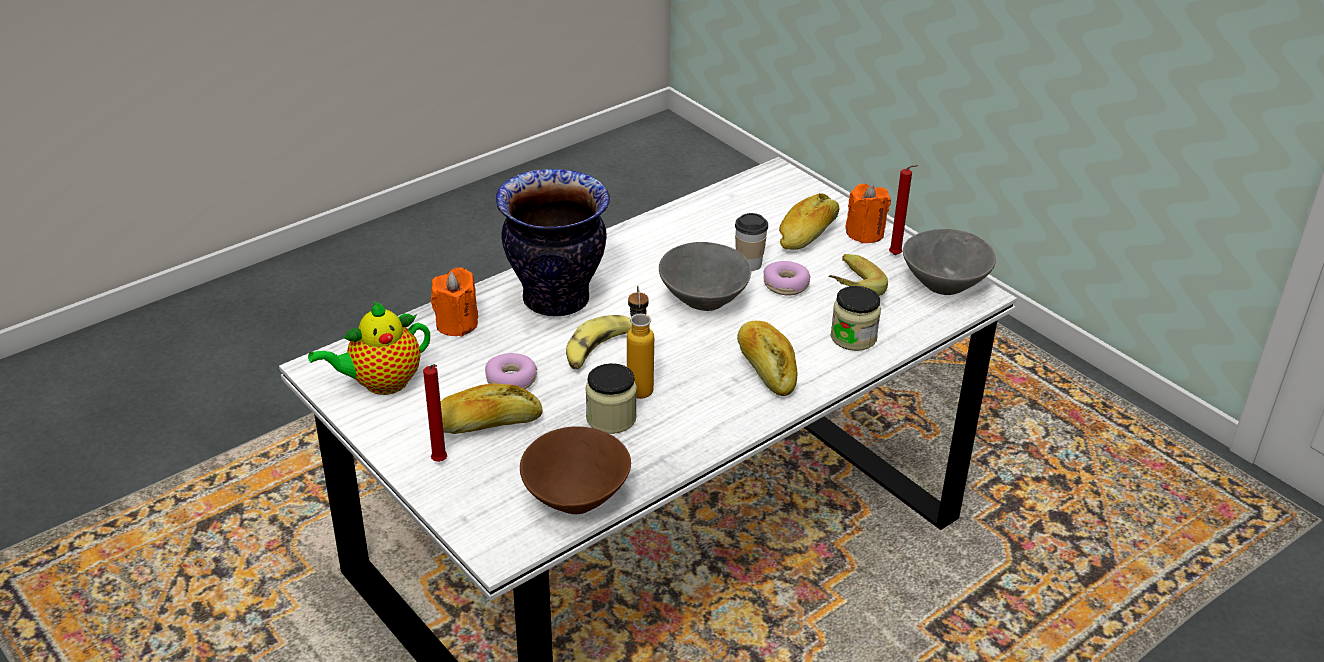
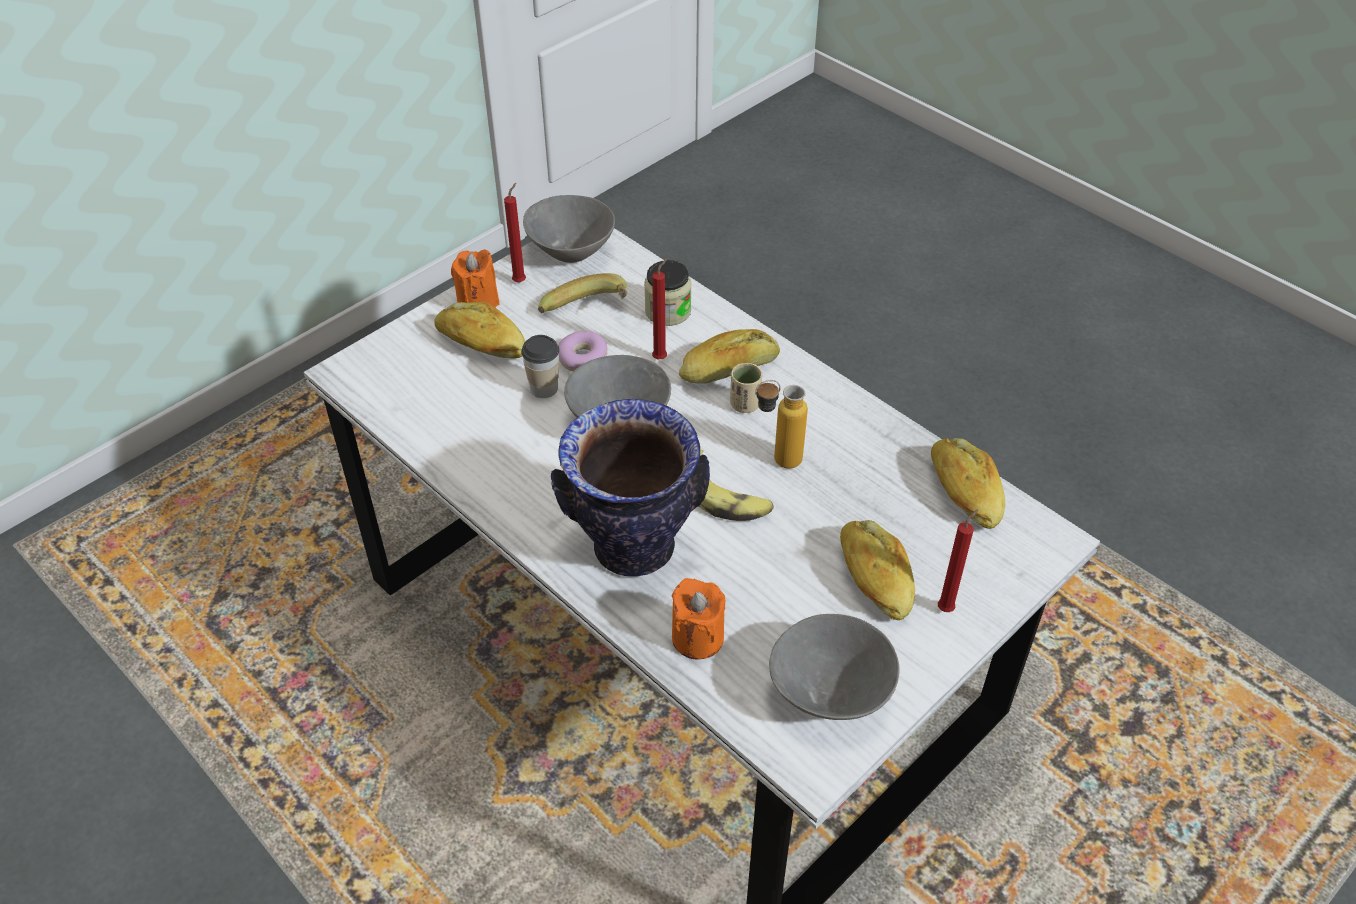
camera: 95 degrees left, 10 degrees up
(381, 383) = (828, 693): teapot -> grey bowl
(511, 380) = (794, 568): donut -> none
(575, 499) = (963, 492): brown bowl -> bread
(611, 418) = (836, 477): jar -> none
(715, 373) = (745, 405): none -> beige cup
(785, 329) = (661, 357): none -> red candle

